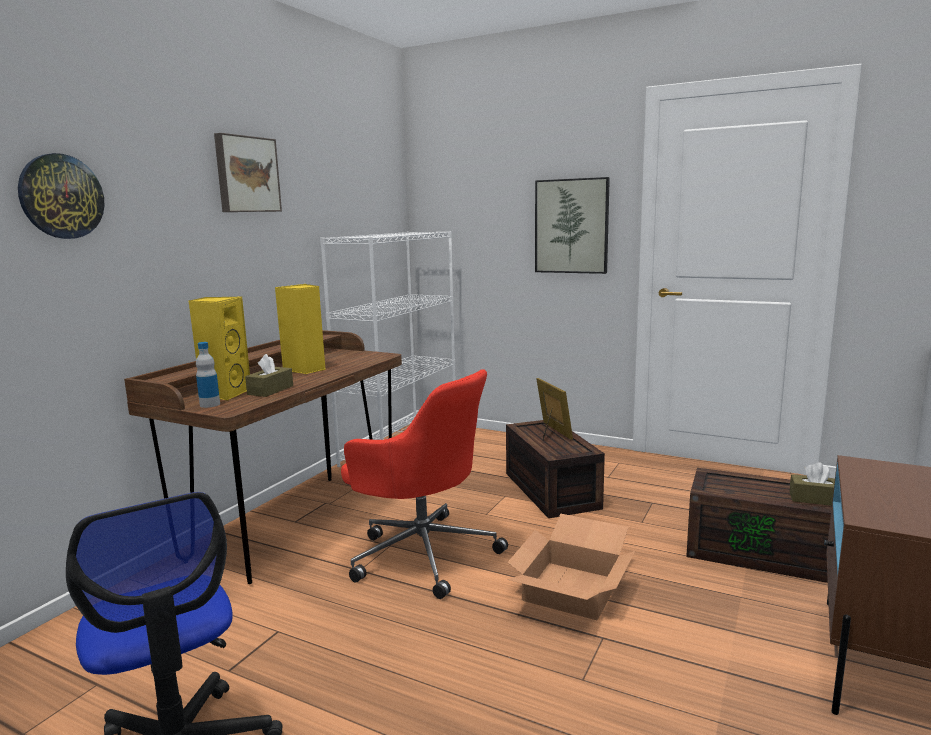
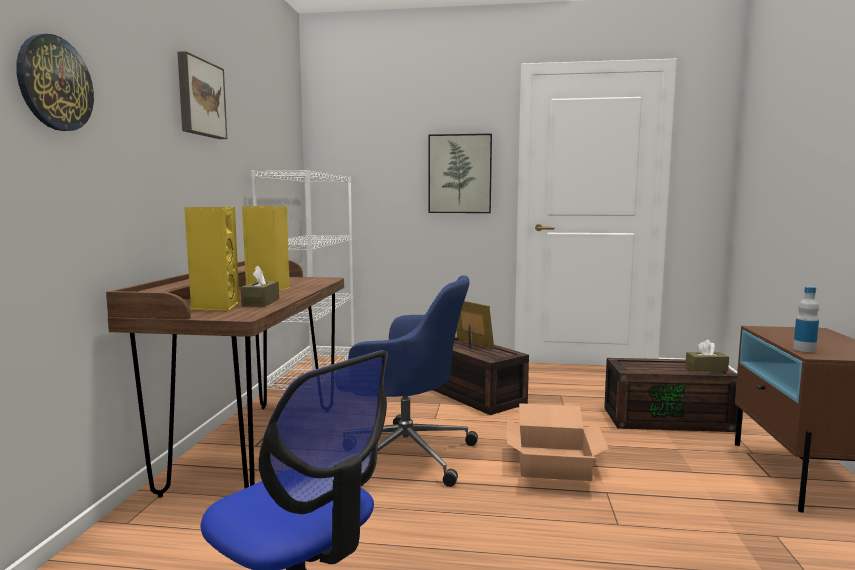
camera: 20 degrees left, 5 degrees down
(210, 404) = (214, 314): bottle -> bottle (804, 349)
(422, 553) = (404, 454): red office chair -> blue office chair

